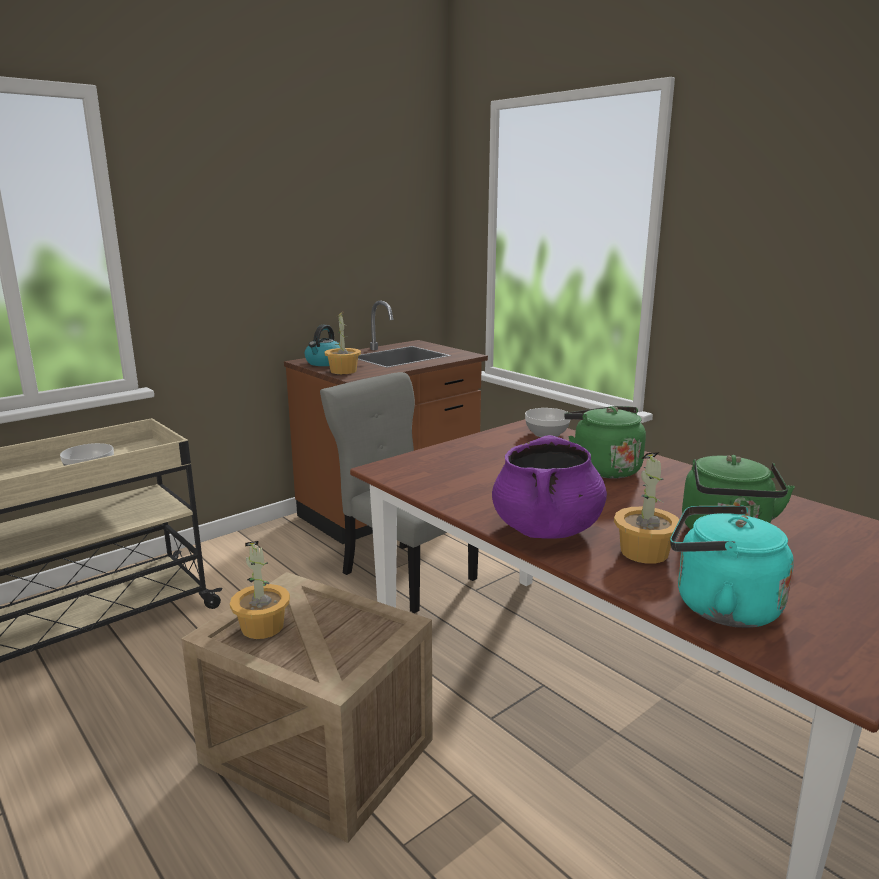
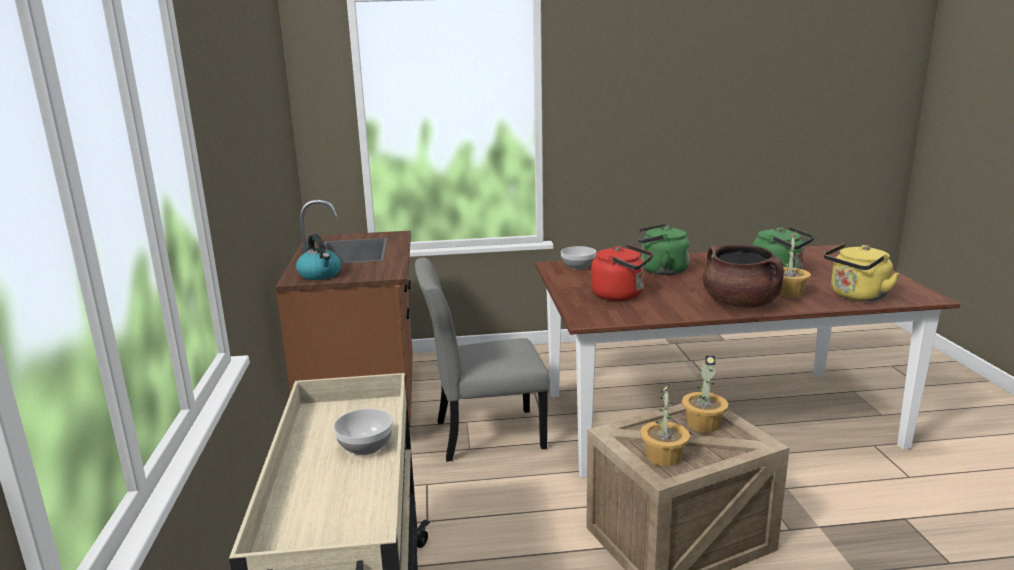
camera: 55 degrees left, 0 degrees up
(344, 371) = (366, 274): potted plant -> potted plant (703, 424)
(480, 468) = (621, 295): none -> red kettle
(546, 530) = (740, 303): purple cooking pot -> brown cooking pot
(719, 606) = (856, 296): turquoise kettle -> yellow kettle

